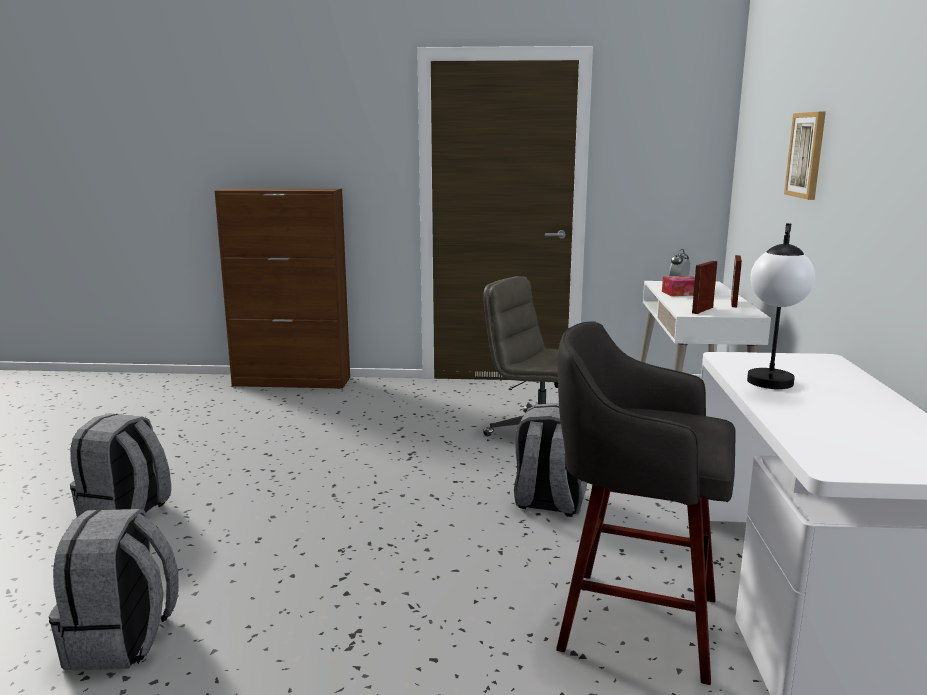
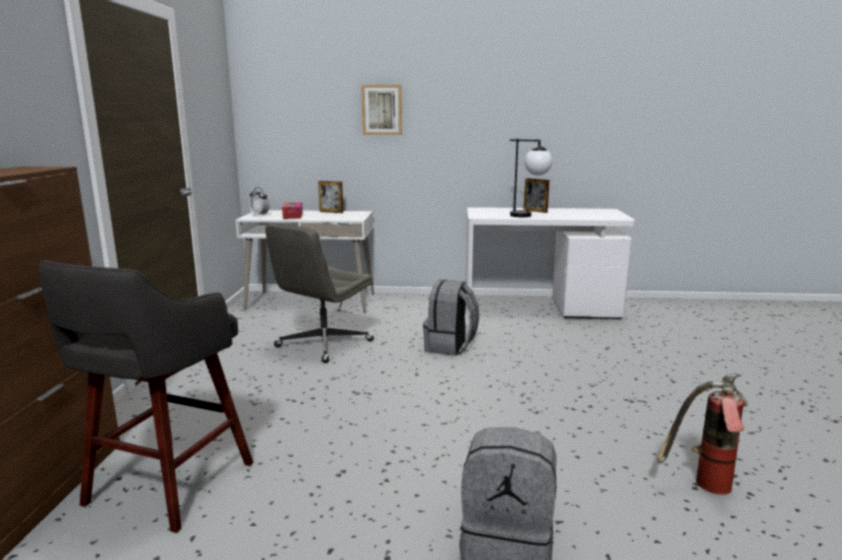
camera: 90 degrees left, 0 degrees up
(122, 641) = (703, 487): grey backpack -> fire extinguisher
(632, 621) = (573, 336): grey stool -> grey stool (167, 486)
(702, 310) = (349, 217): picture frame -> picture frame (535, 211)

